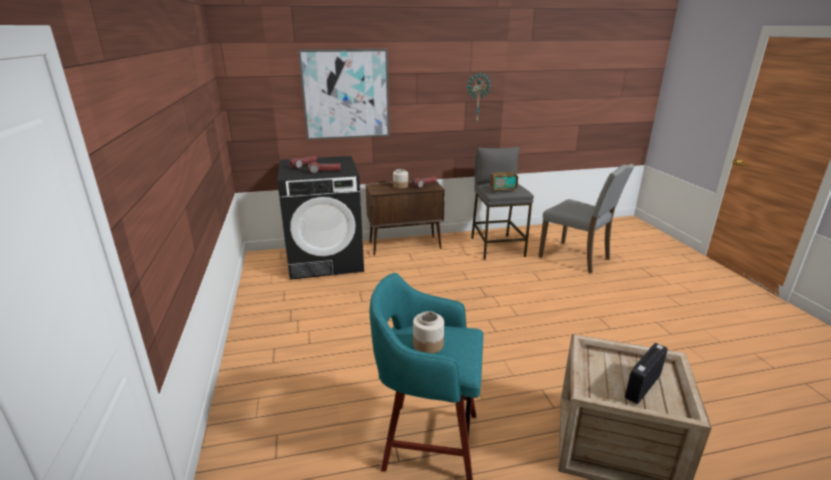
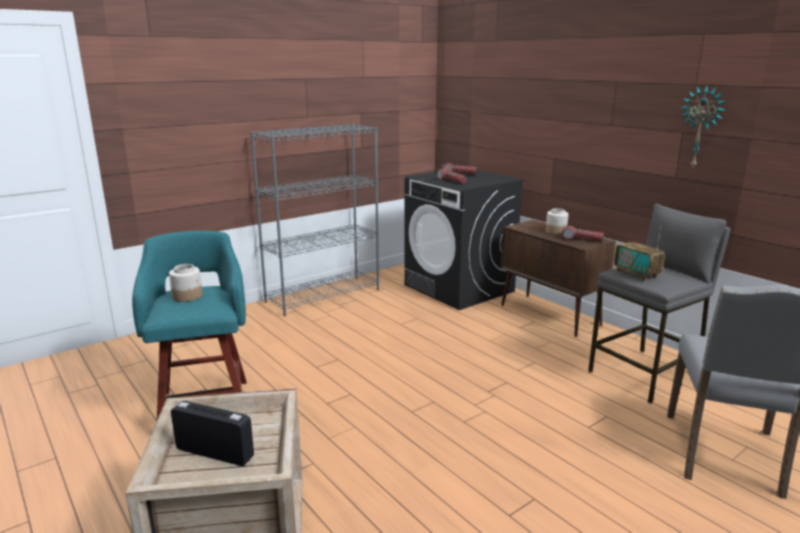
camera: 65 degrees right, 5 degrees down
(258, 324) = (323, 295): none -> grey bookcase
(346, 94) = (532, 103): picture -> none

